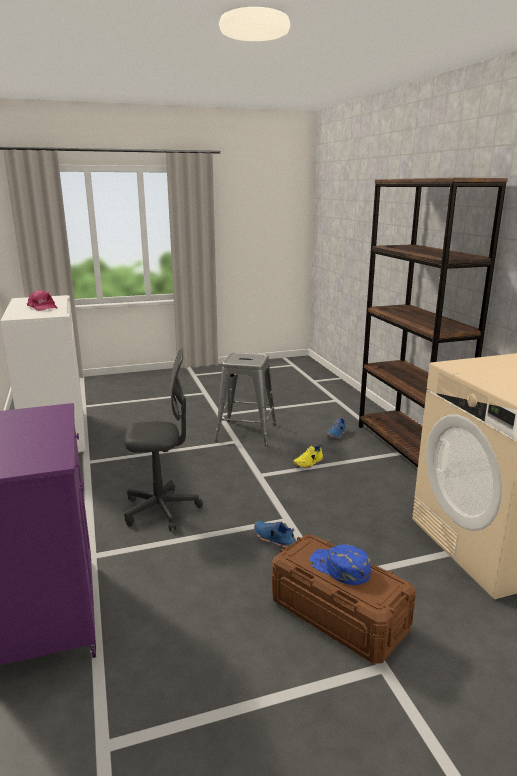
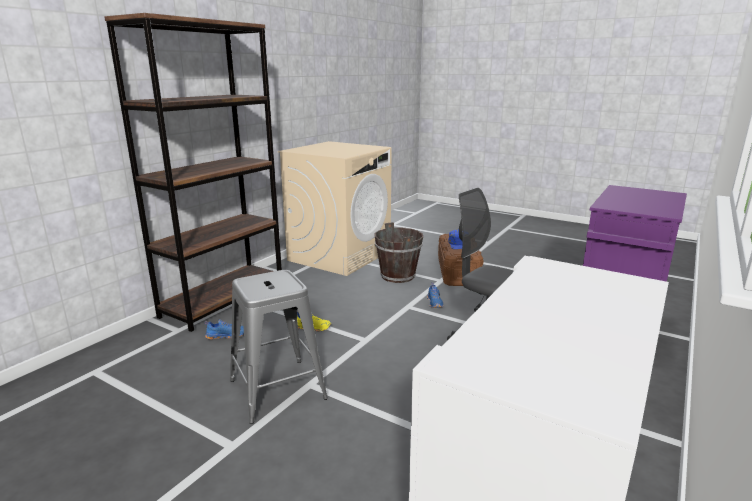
camera: 130 degrees left, 0 degrees up
(42, 307) = (555, 305): pink cap -> none
(376, 554) = (398, 276): none -> brown bucket

